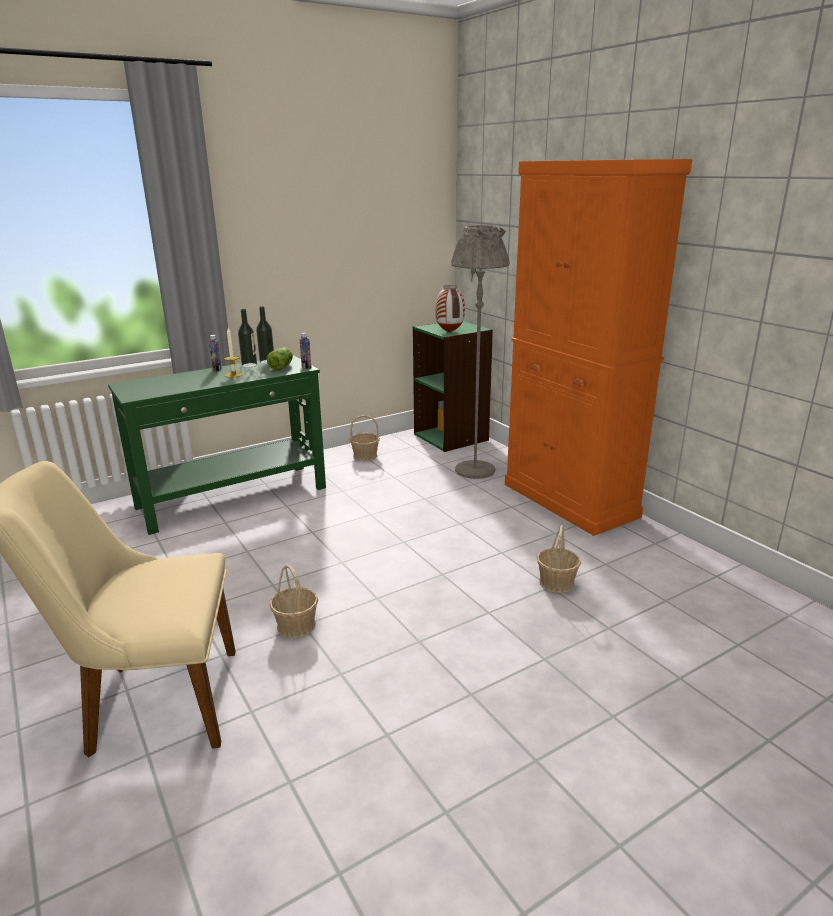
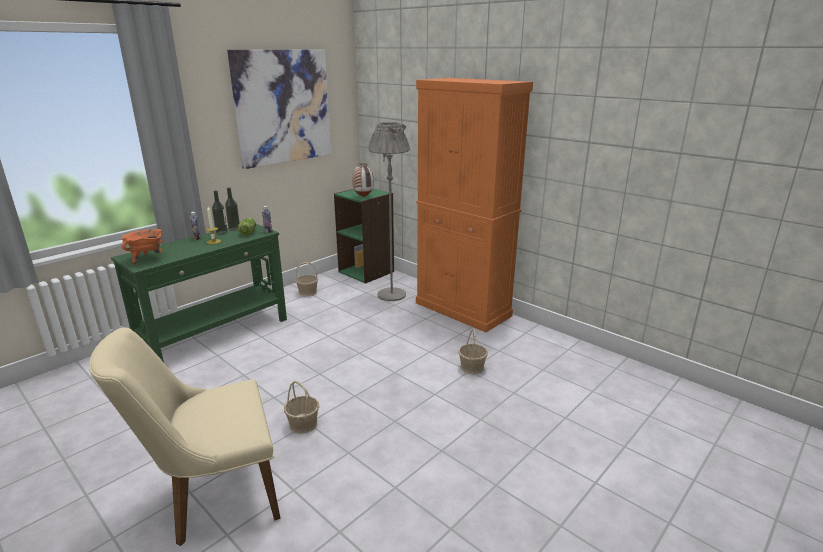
camera: 15 degrees left, 0 degrees up
(146, 389) = (147, 259): none -> orange cooking pot
(348, 205) = (283, 107): none -> picture

